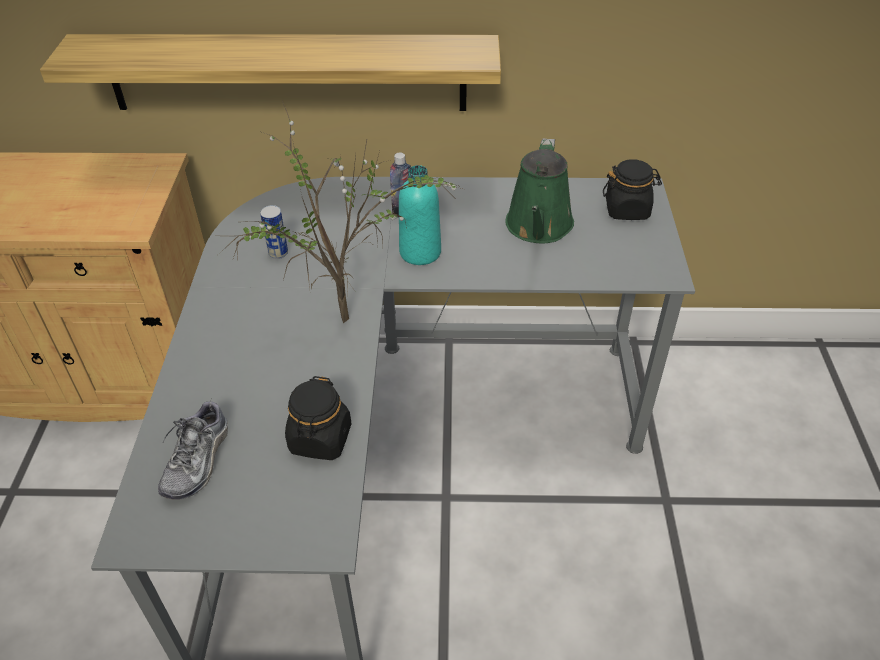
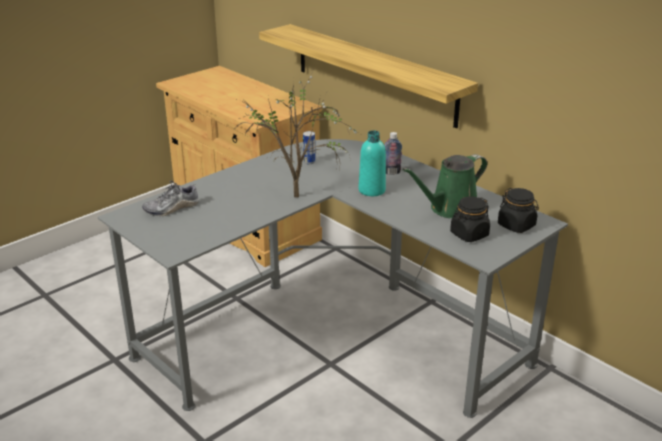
camera: 45 degrees right, 15 degrees down
(320, 439) = (221, 226): black jar -> black jar (469, 234)

